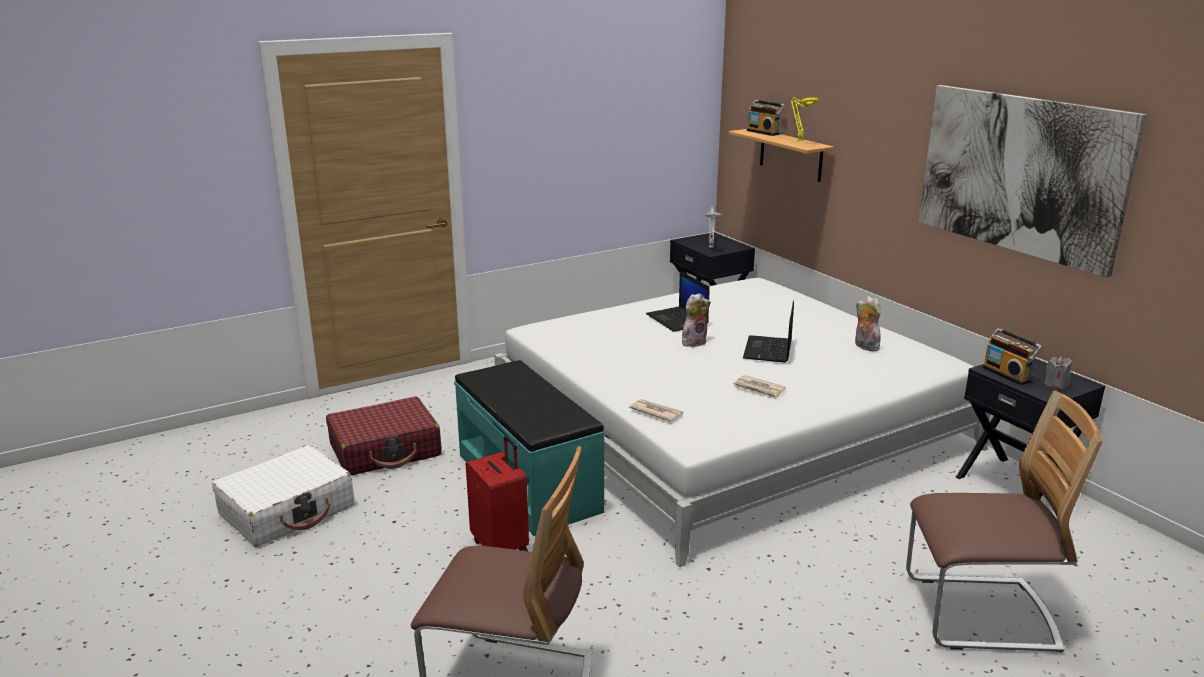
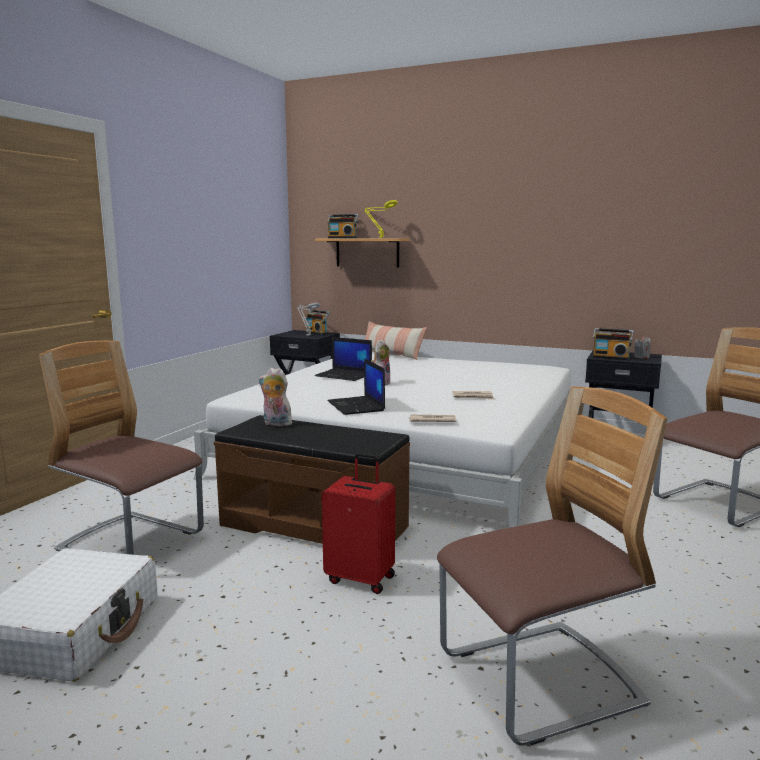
camera: 35 degrees left, 10 degrees down
(385, 450) = (131, 543): red suitcase -> chair
(529, 482) = (314, 525): turquoise bench -> brown bench
(728, 244) = (317, 333): none -> radio
(768, 350) = (438, 379): laptop -> laptop (356, 406)
(791, 293) = (391, 355): none -> pillow
(864, 346) = (492, 368): plush toy -> plush toy (275, 424)
(1020, 174) = (574, 227): picture -> none

